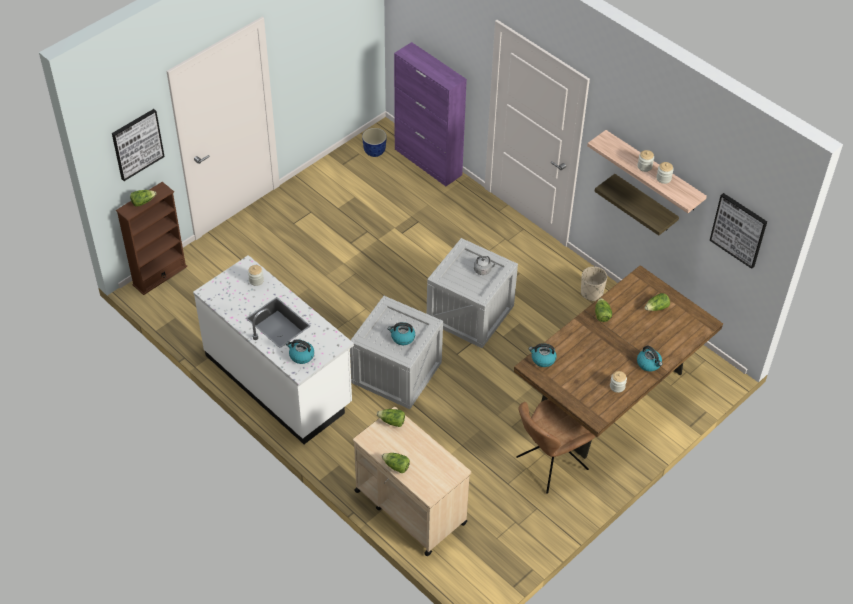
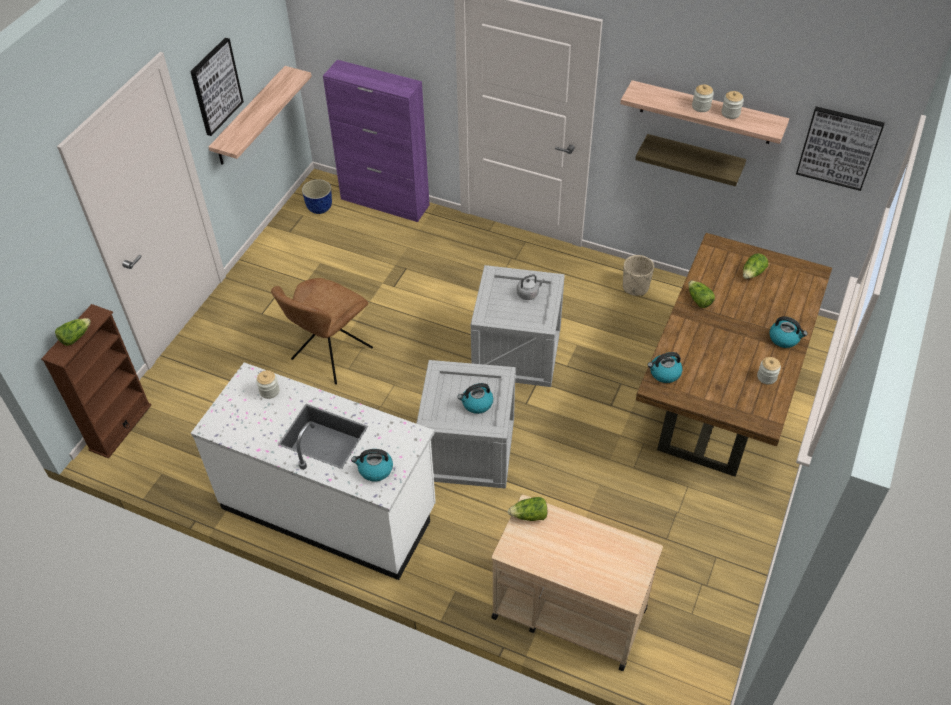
camera: 20 degrees left, 0 degrees up
(137, 144) = (45, 260): picture -> picture (215, 86)
(330, 69) = (250, 117): none -> shelf
(396, 466) = (566, 574): lettuce -> none
(549, 464) = (700, 497): brown chair -> brown chair (330, 355)

